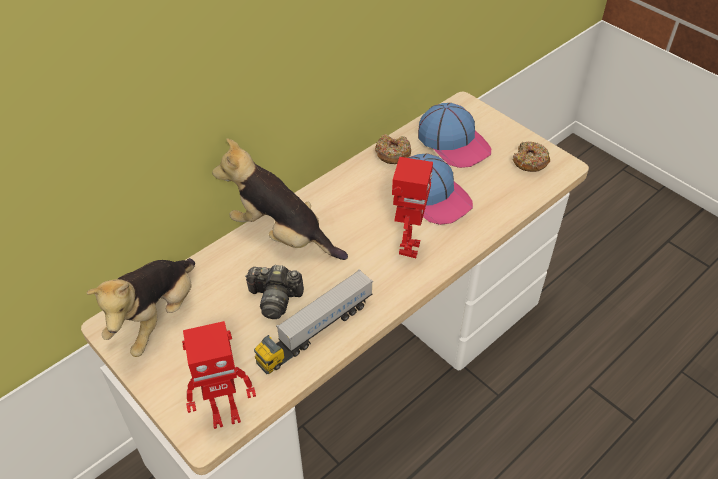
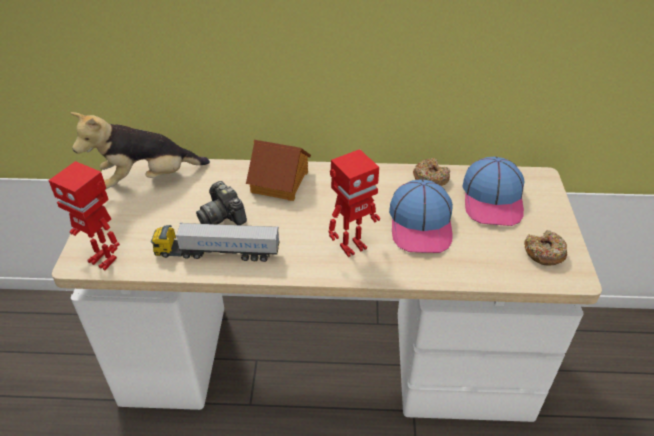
camera: 45 degrees right, 5 degrees down
(282, 235) = (280, 182): plush toy -> toy house

